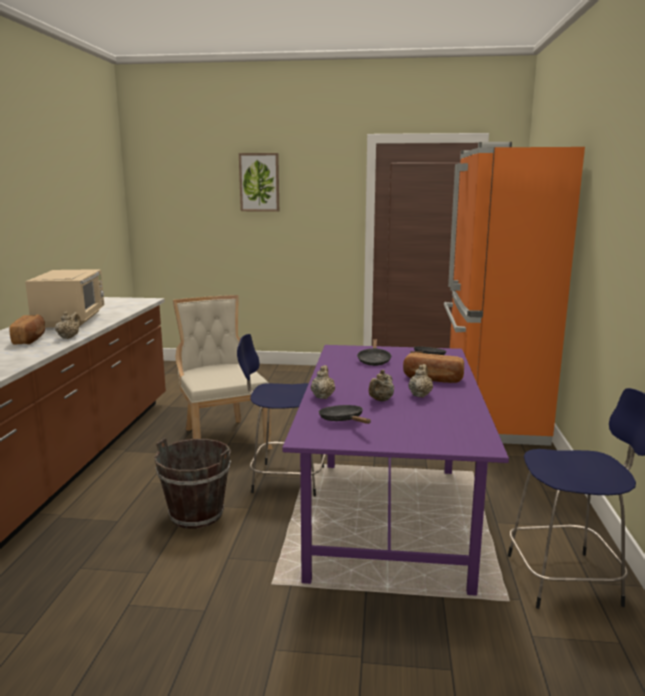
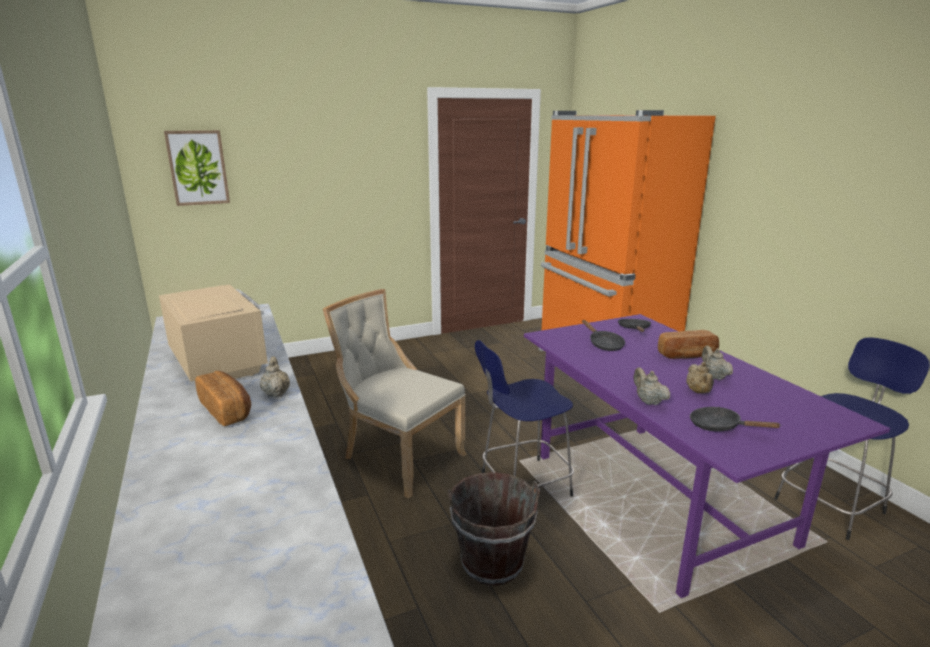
camera: 30 degrees left, 5 degrees up
(259, 182) = (309, 143): picture -> picture (198, 168)

